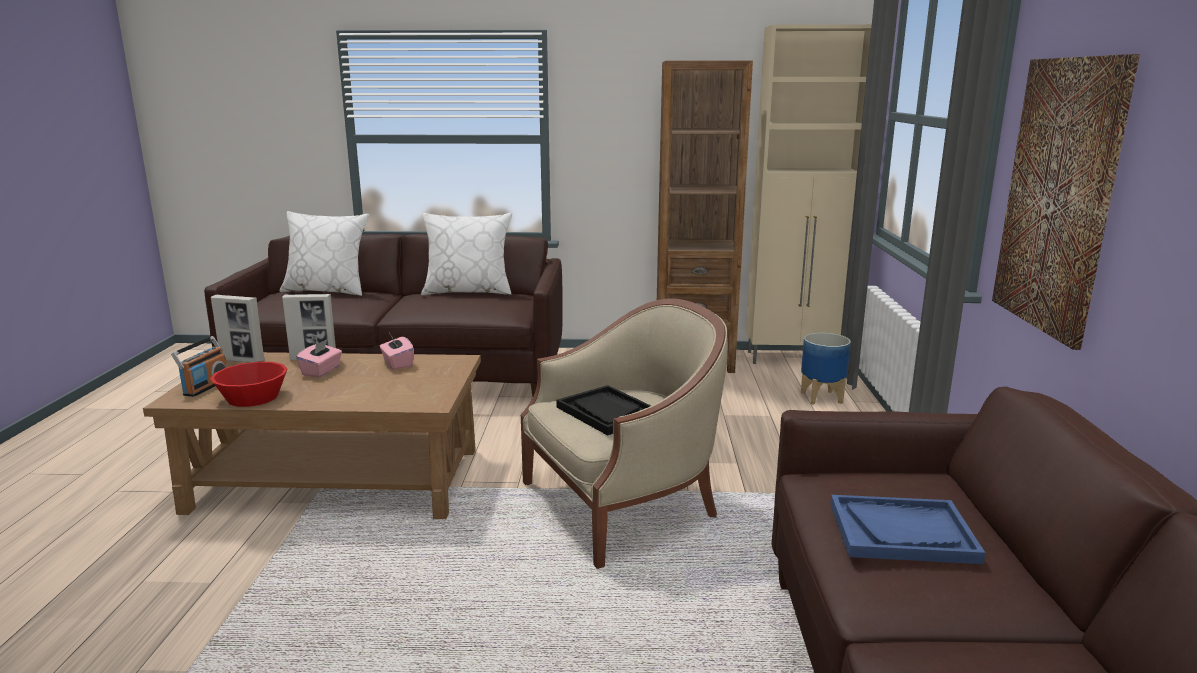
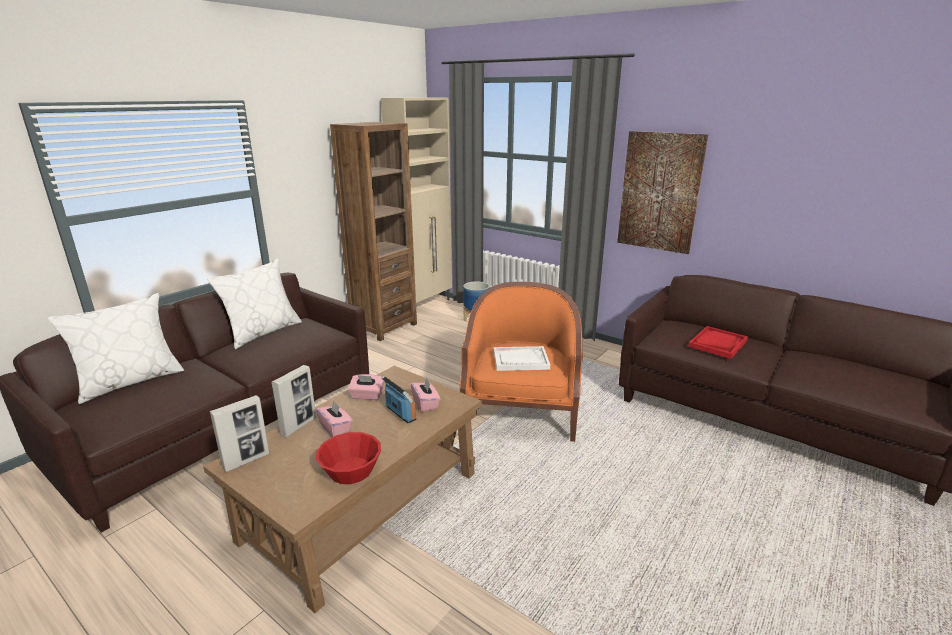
camera: 55 degrees left, 5 degrees up
(205, 387) = (289, 491): radio -> radio (400, 413)
(409, 390) = (425, 404): none -> pink tissue box
(607, 412) = (520, 360): black tray -> white tray
(622, 505) = (520, 411): beige armchair -> orange armchair
(902, 532) = (717, 343): blue tray -> red tray

